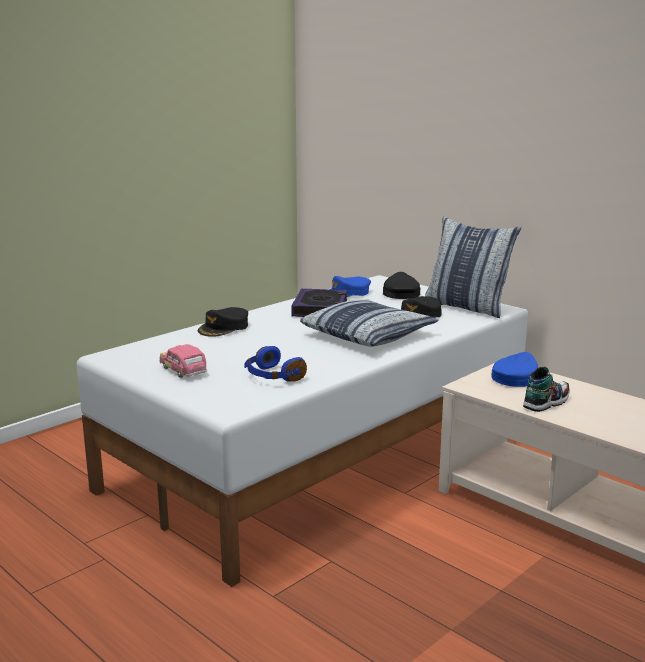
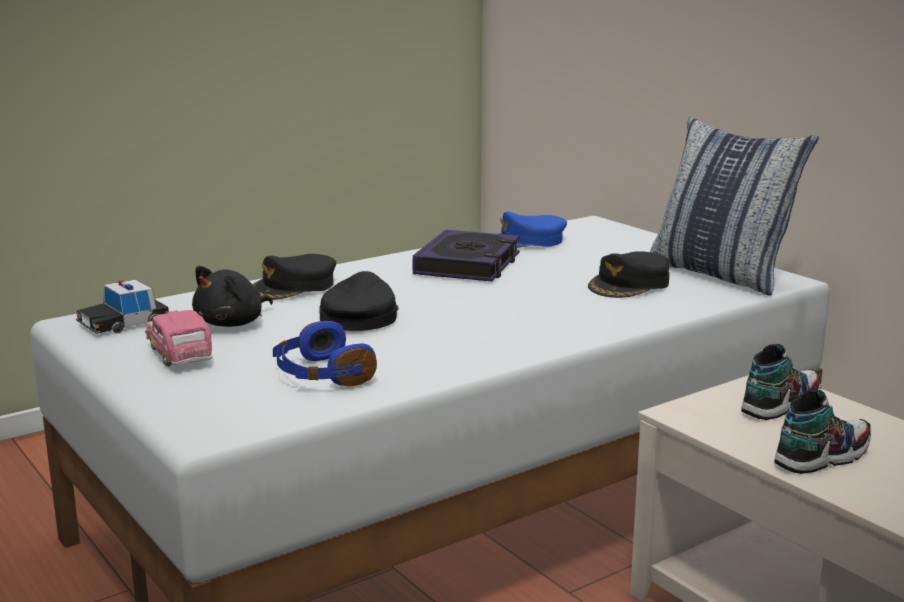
camera: 10 degrees right, 0 degrees up
(135, 354) = (124, 323): none -> toy car
(202, 351) = (233, 323): none -> black plush toy
(368, 335) = (526, 312): pillow -> none
(400, 293) = (615, 246): black cap -> black cap (359, 317)
(516, 378) = (780, 405): blue cap -> shoe

